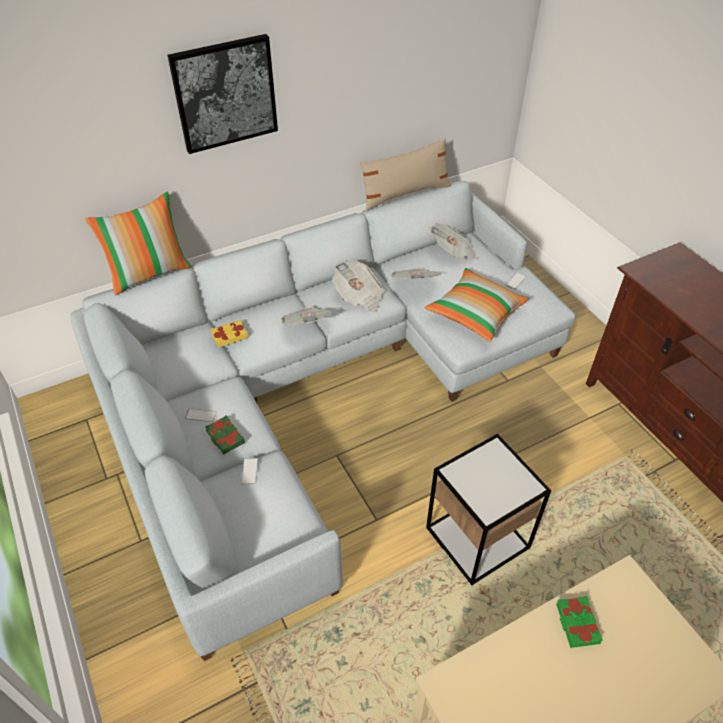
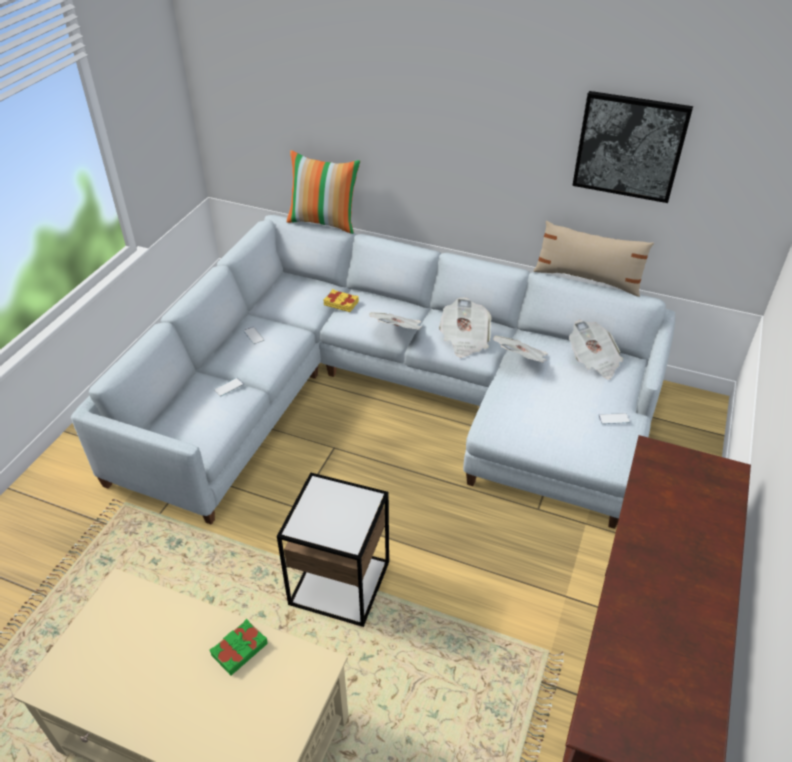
camera: 50 degrees right, 5 degrees down
(225, 94) = (427, 96): picture -> picture (629, 146)
(225, 437) = (246, 358): green book -> none
(475, 313) = (537, 416): pillow -> none

